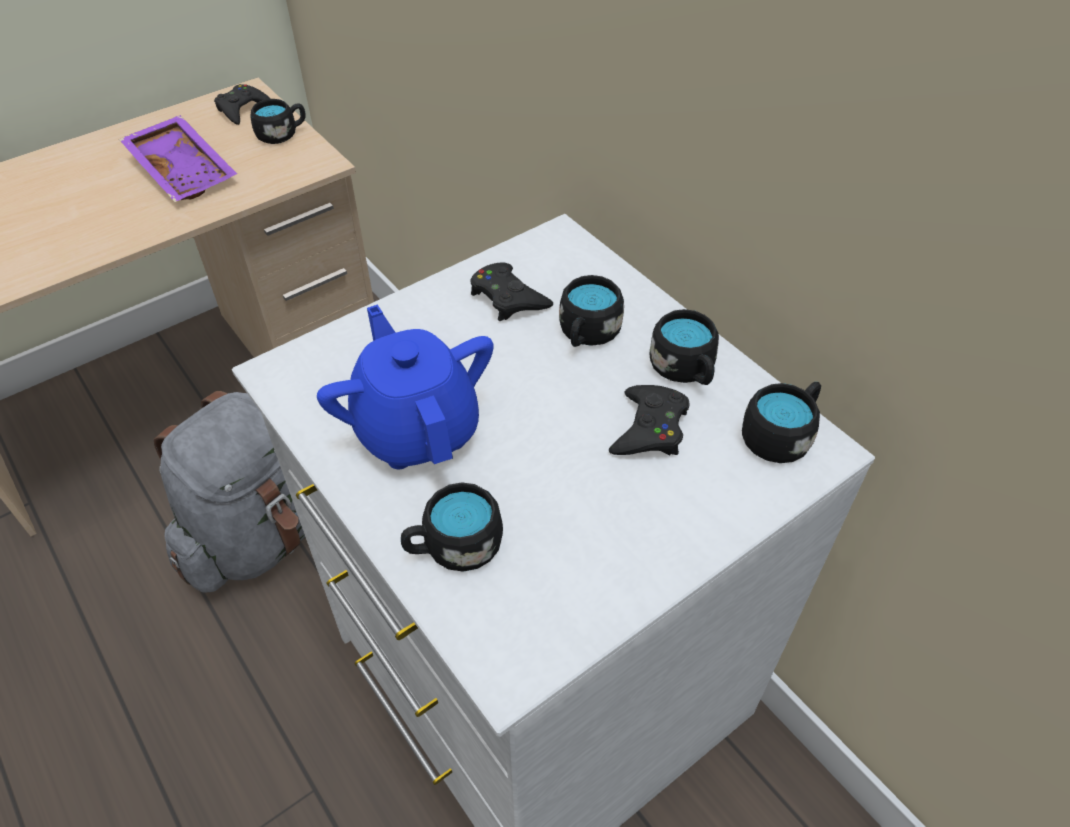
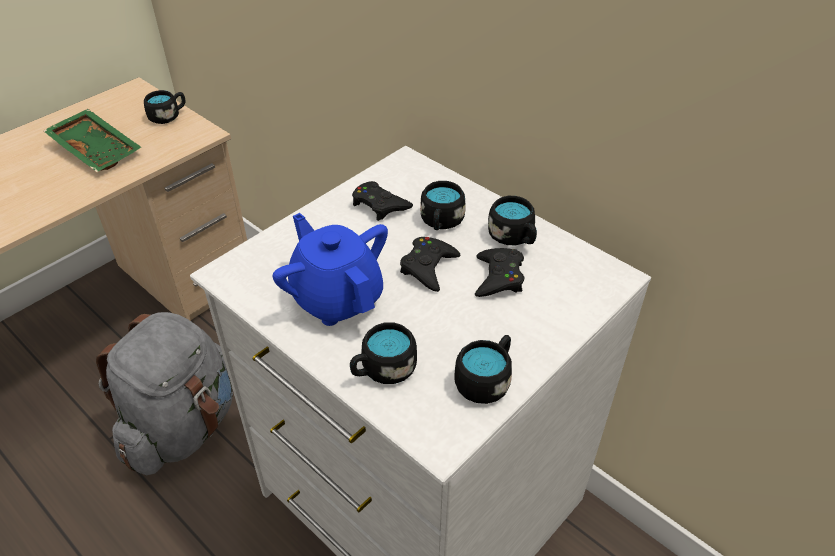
camera: 10 degrees left, 5 degrees down
(185, 171) = (98, 149): purple tray -> green tray
(242, 109) = (132, 101): black game controller -> black game controller (428, 267)
(781, 435) = (587, 270): black mug -> black mug (486, 380)

